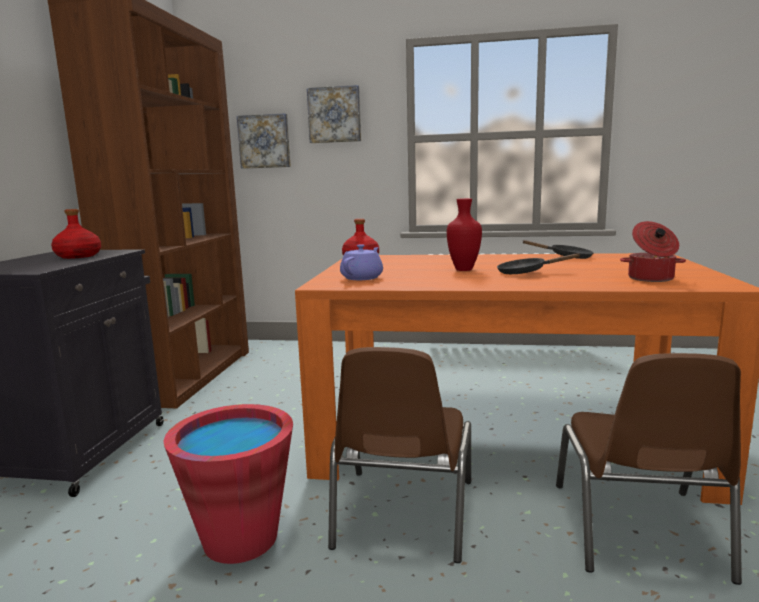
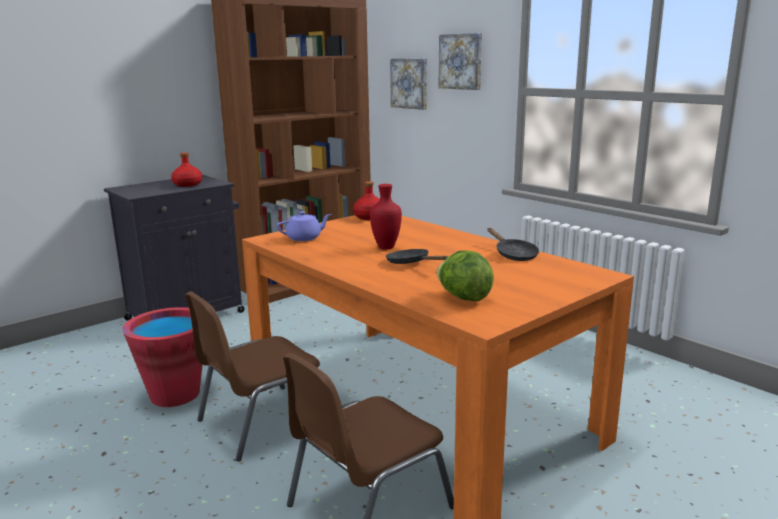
camera: 40 degrees right, 5 degrees up
(650, 279) = (463, 297): cooking pot -> lettuce

